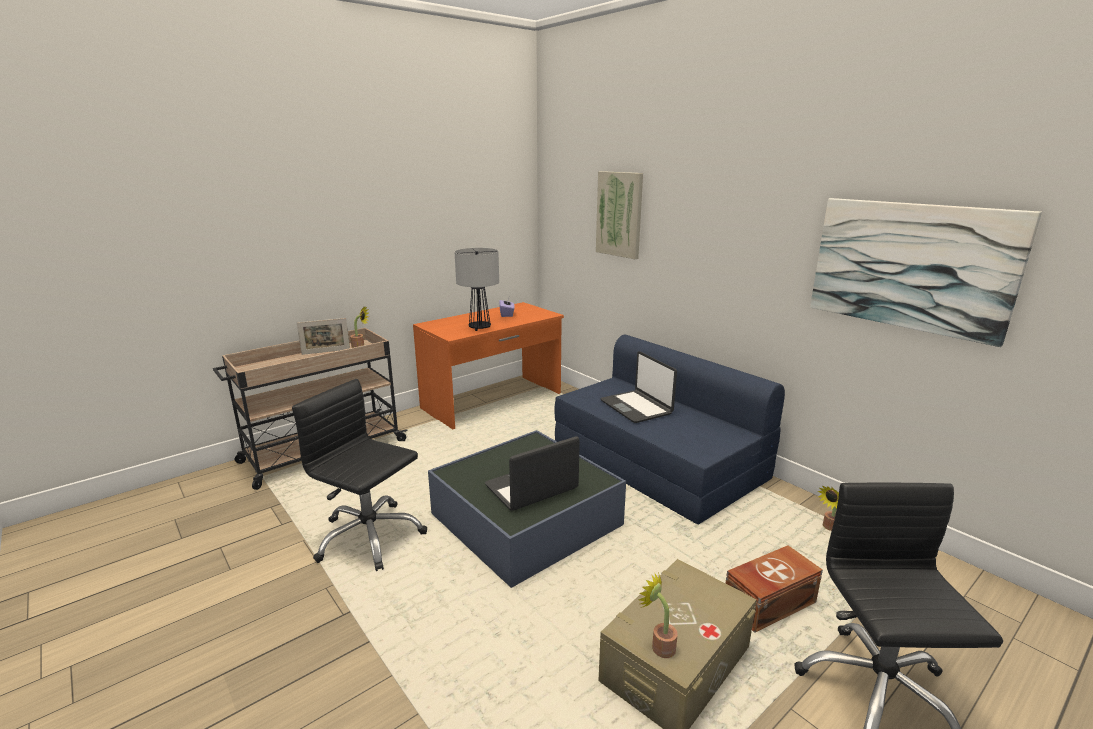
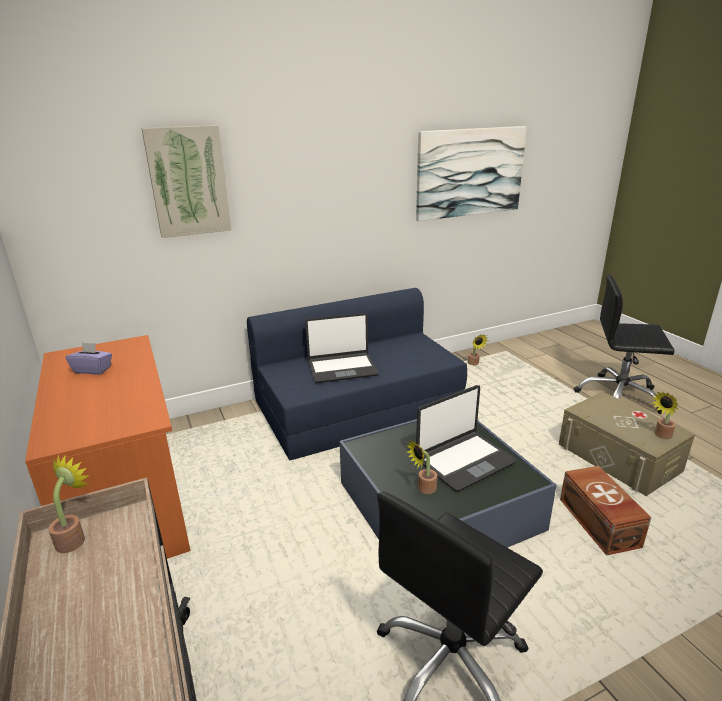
camera: 75 degrees left, 5 degrees up
(326, 351) = (57, 596): picture frame -> none
(479, 328) = (135, 396): table lamp -> none
(486, 471) = (423, 489): none -> potted plant
(532, 488) = (464, 461): laptop -> laptop turned 105 degrees counterclockwise
(767, 603) = (552, 408): brown storage box -> brown storage box (598, 524)

